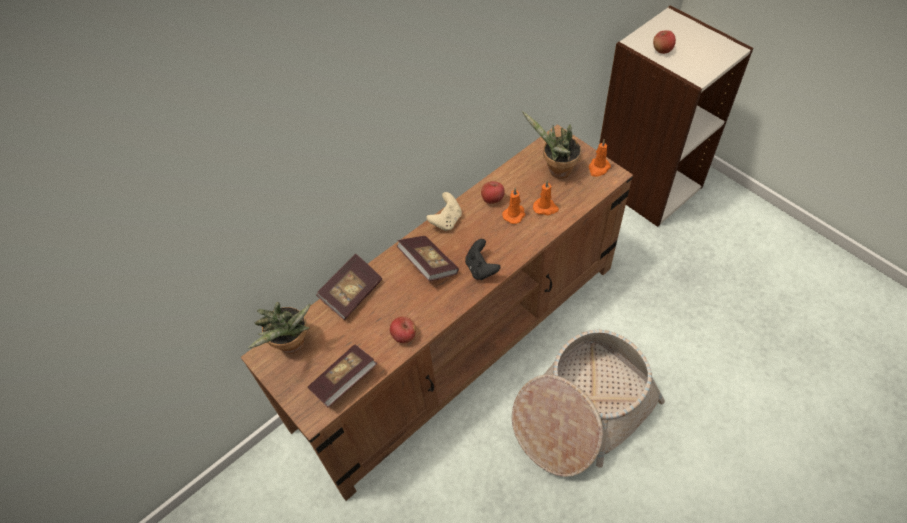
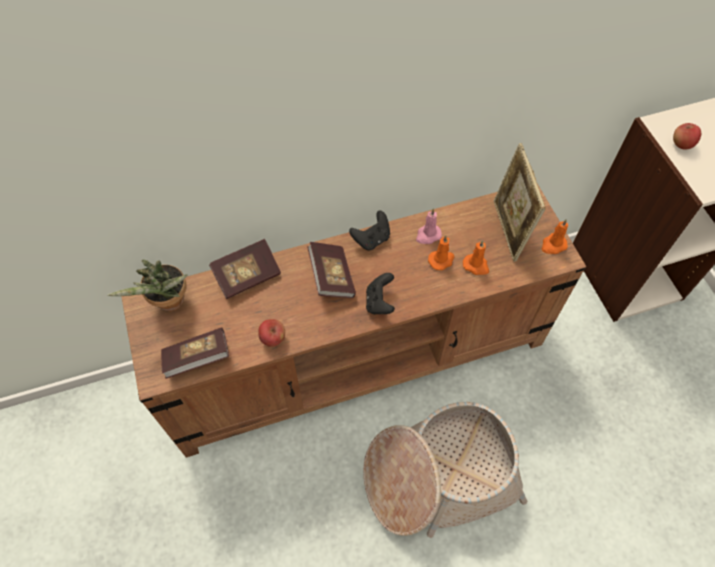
camera: 20 degrees right, 5 degrees up
(446, 221) = (371, 239): beige game controller -> black game controller
(492, 199) = (428, 235): apple -> pink candle
(556, 171) = (508, 231): potted plant -> picture frame

